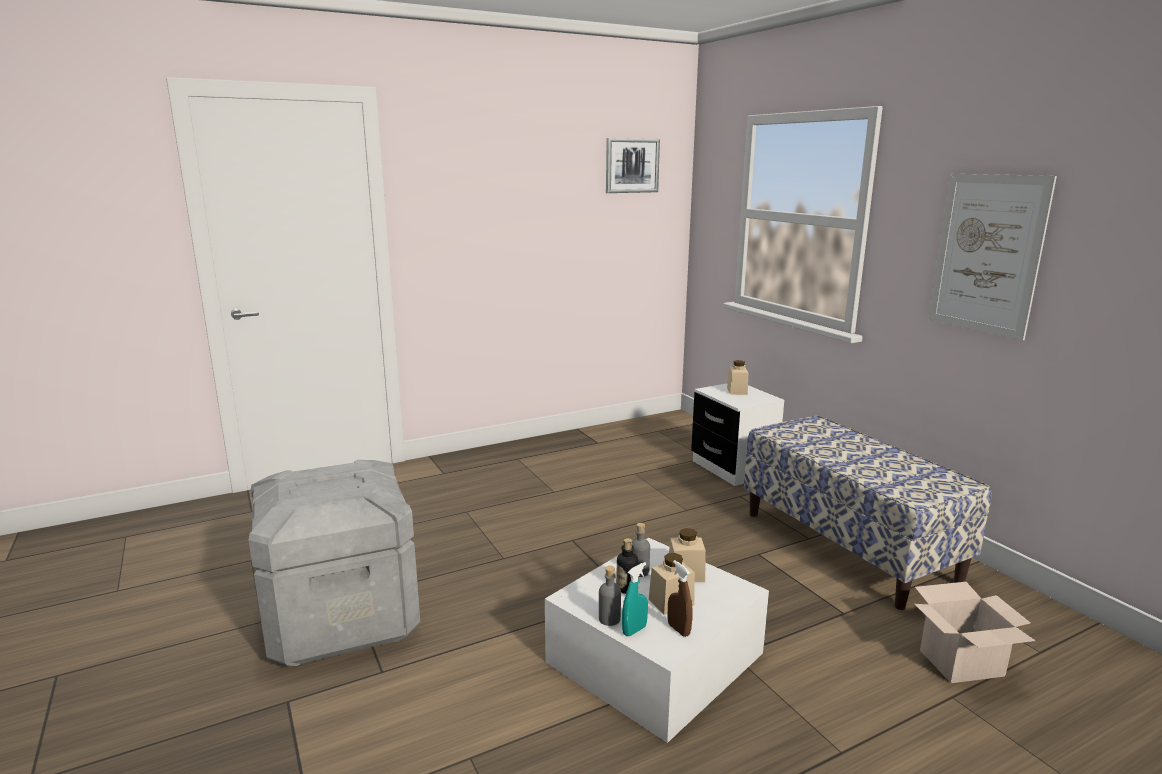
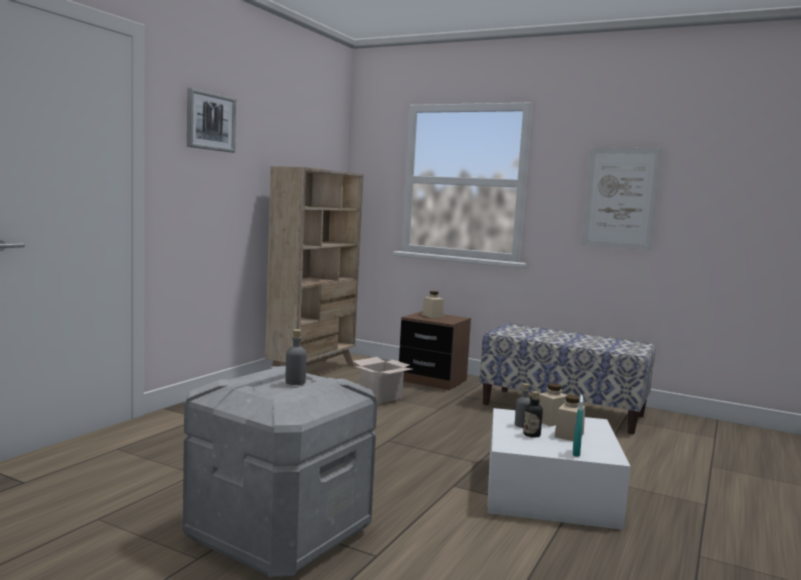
camera: 35 degrees left, 10 degrees down
(609, 619) = (551, 451): grey bottle -> grey bottle (295, 382)
(615, 433) = (313, 371): none -> beige bookcase
(631, 165) = (315, 136): picture -> picture (210, 121)
(678, 629) = (598, 447): brown spray bottle -> none
(733, 468) = (432, 380): white nightstand -> brown nightstand
(960, 664) = (693, 451): cardboard box -> cardboard box (380, 397)

